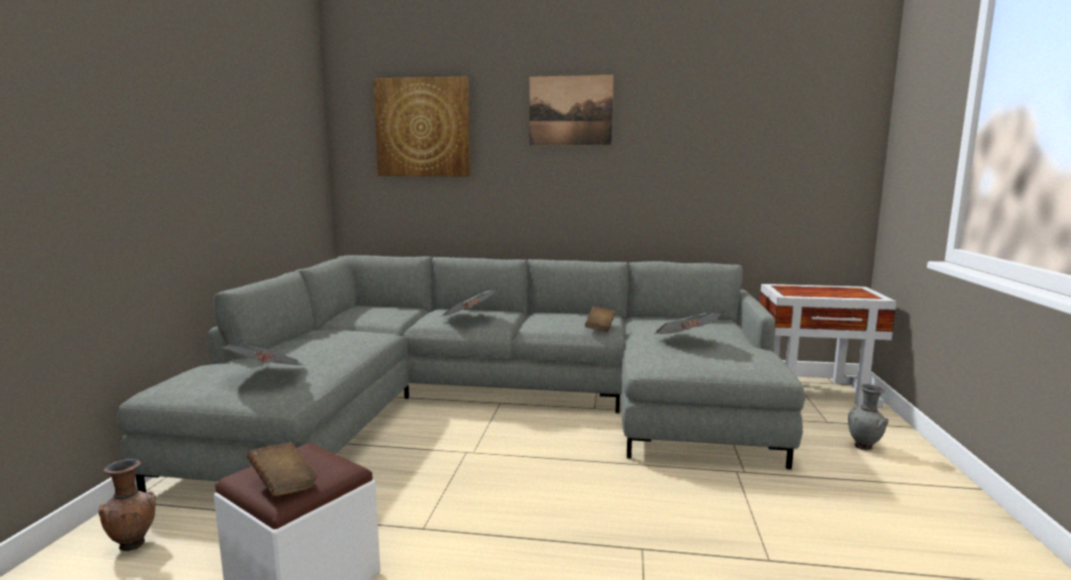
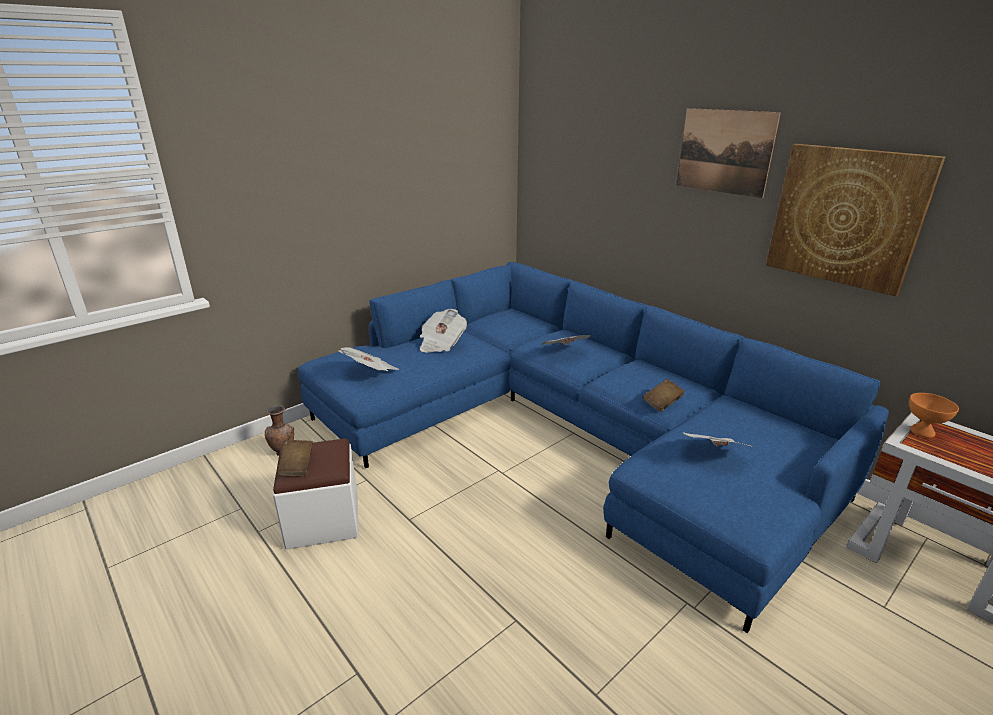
camera: 40 degrees right, 15 degrees up
(323, 338) = (441, 344): none -> newspaper
(423, 127) = (586, 153): picture -> picture (846, 217)
(490, 405) = (563, 432): grey sofa -> blue sofa
(784, 290) = (922, 432): none -> orange bowl
(864, 447) = (881, 660): grey vase -> none

